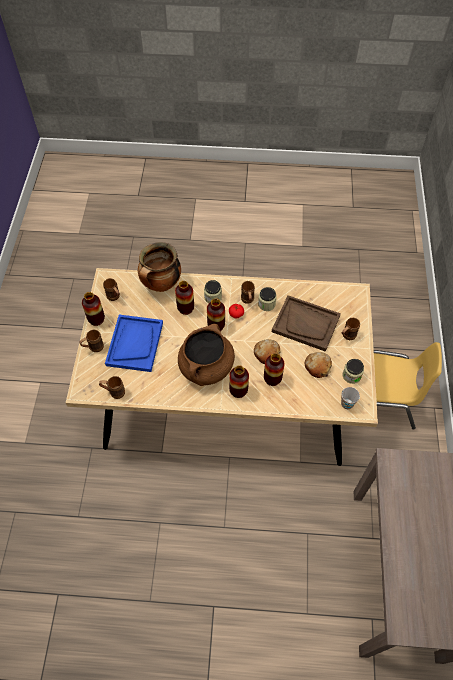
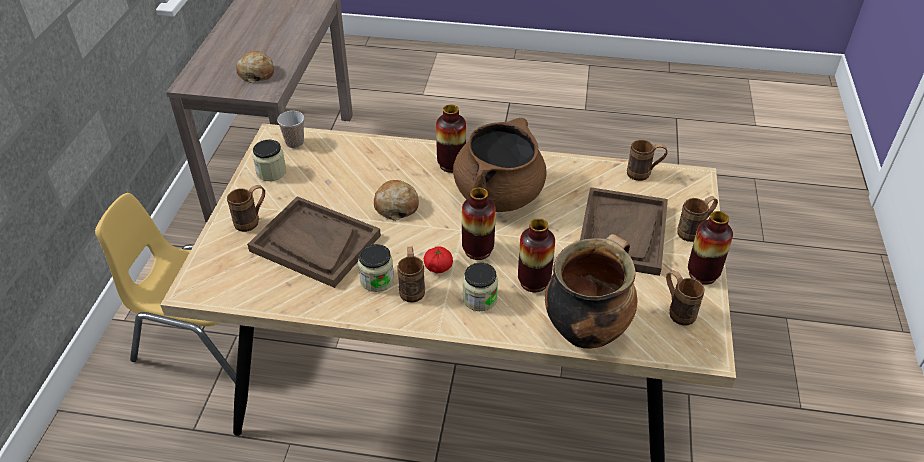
camera: 175 degrees left, 15 degrees down
(134, 343) = (622, 233): blue tray -> brown tray
(272, 379) = (396, 175): vase -> none
(317, 366) = (319, 185): bread -> bread (256, 73)

